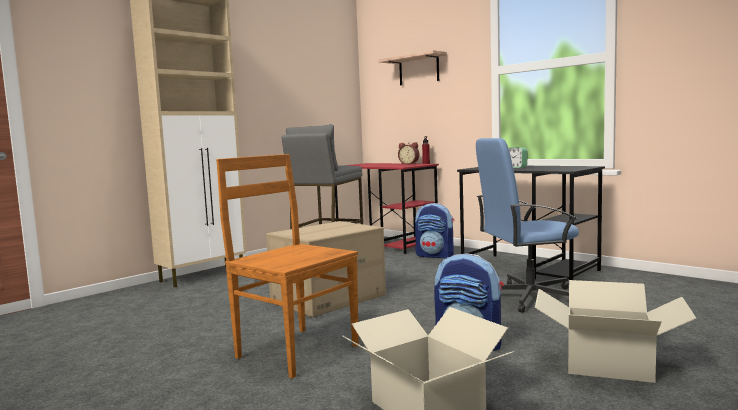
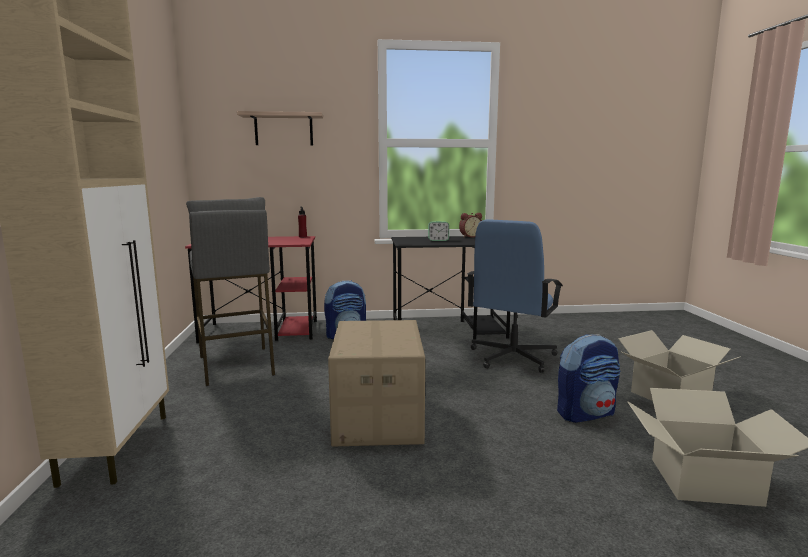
camera: 50 degrees left, 5 degrees up
(295, 350) = (509, 488): brown chair -> none
(409, 164) = (285, 238): alarm clock -> alarm clock (470, 236)

